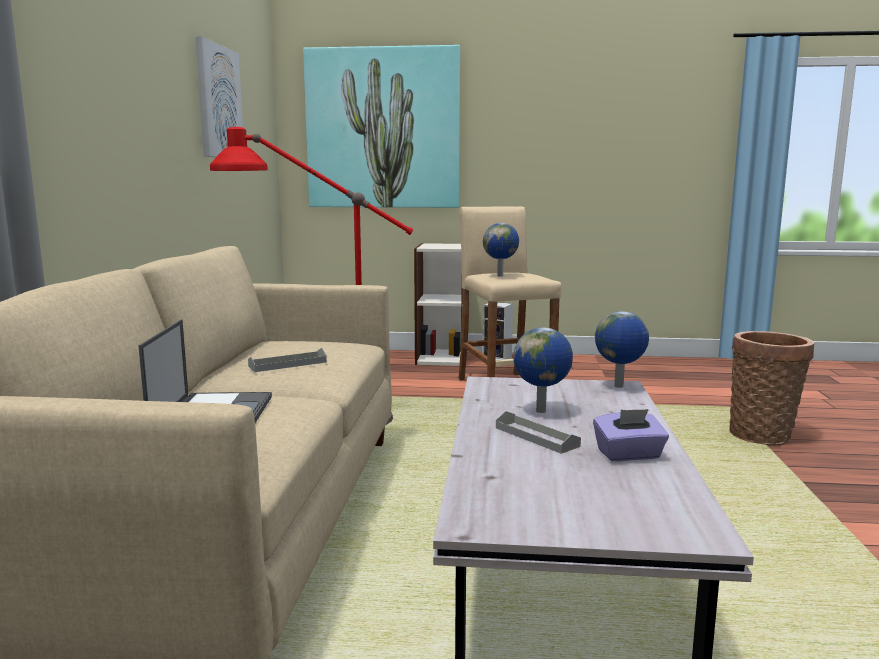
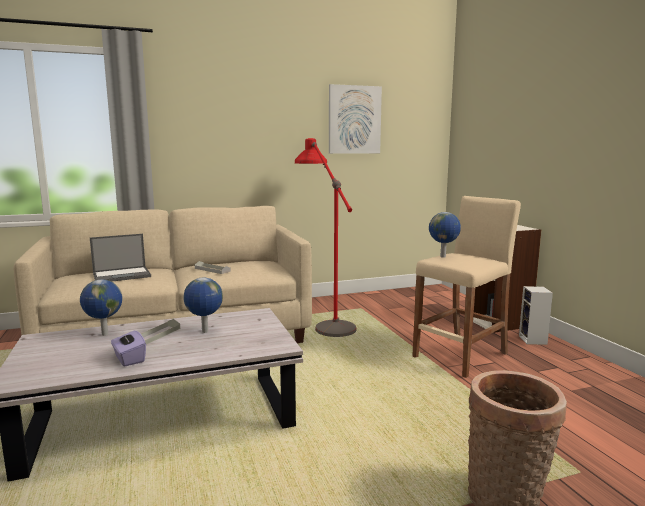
camera: 65 degrees right, 0 degrees up
(383, 129) = (500, 127): picture -> none
(619, 386) = (279, 345): globe -> globe (104, 334)

